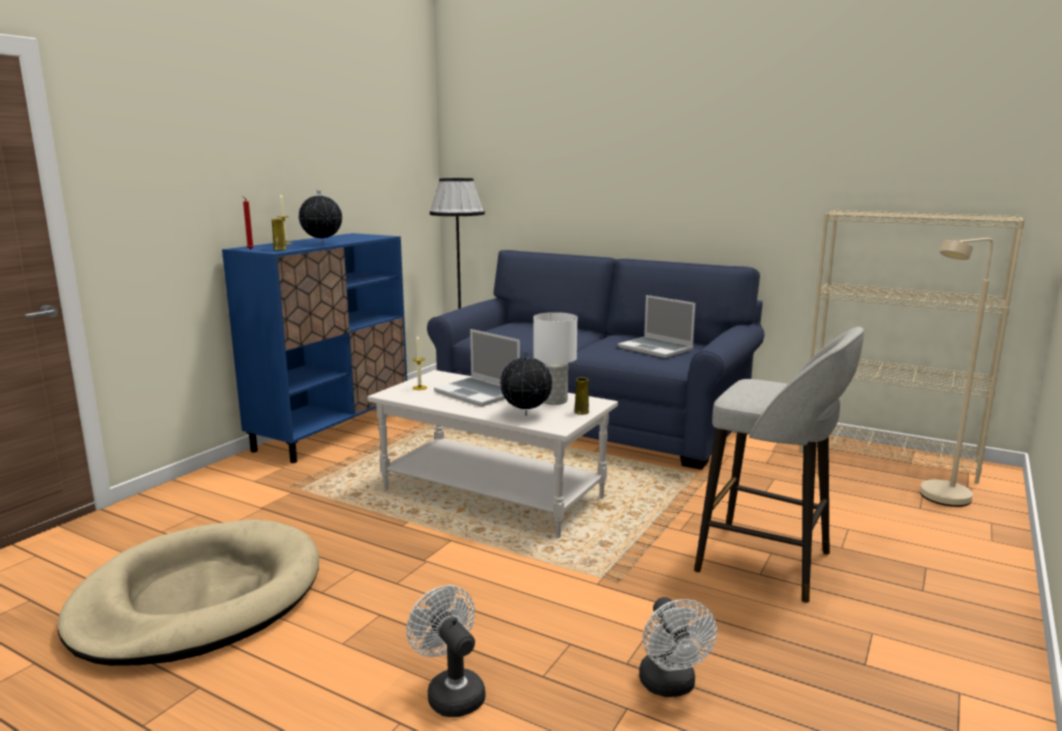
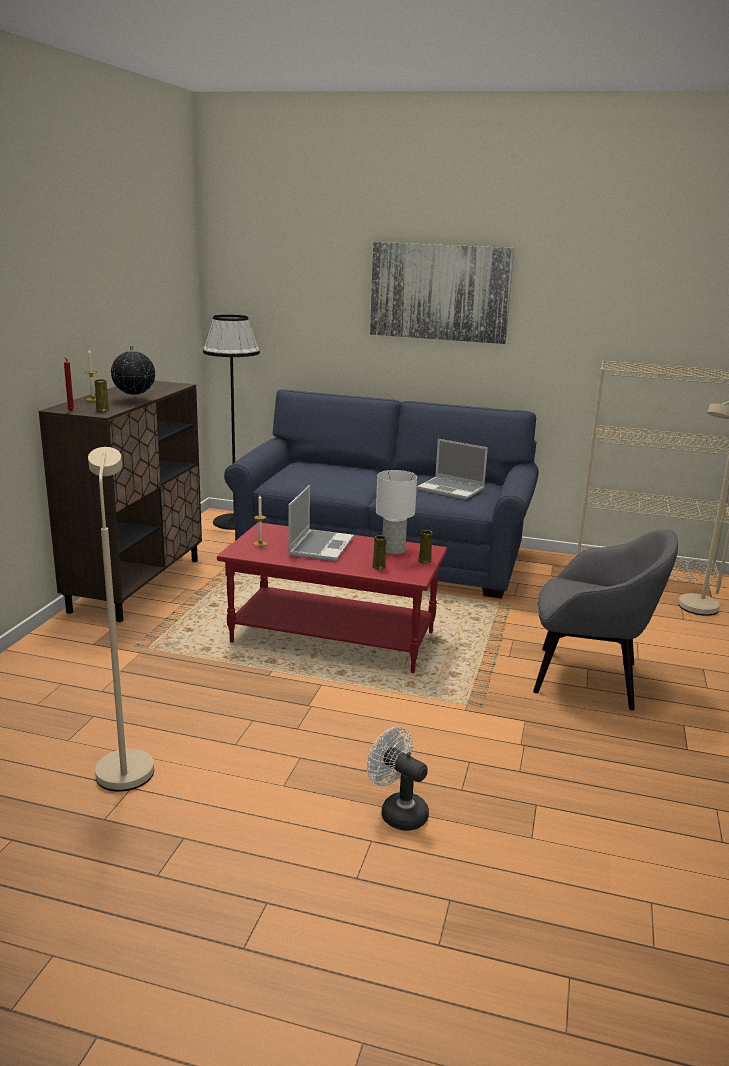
camera: 15 degrees left, 5 degrees up
(199, 599) = (125, 763): beige dog bed -> beige floor lamp
(332, 431) = (137, 584): blue cabinet -> brown cabinet
(479, 393) = (320, 546): laptop -> laptop turned 105 degrees counterclockwise
(494, 493) = (334, 637): white coffee table -> red coffee table
(526, 414) = (379, 566): globe -> yellow vase
(658, 145) = (440, 292): none -> picture
(670, 686) = (560, 784): white fan -> none
(768, 563) = (589, 678): grey stool -> grey armchair

